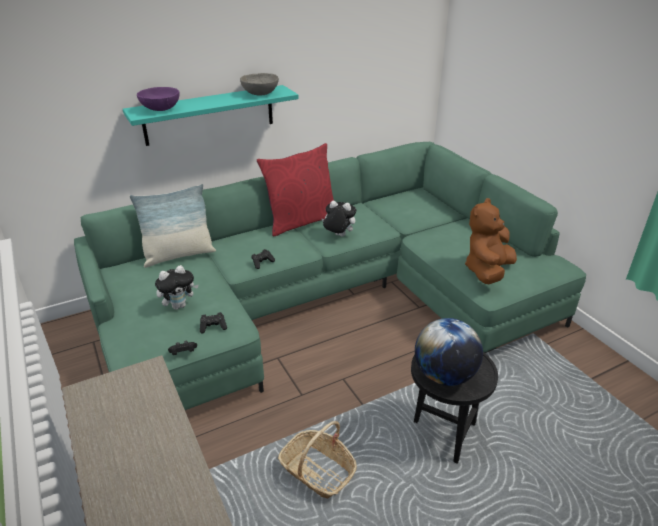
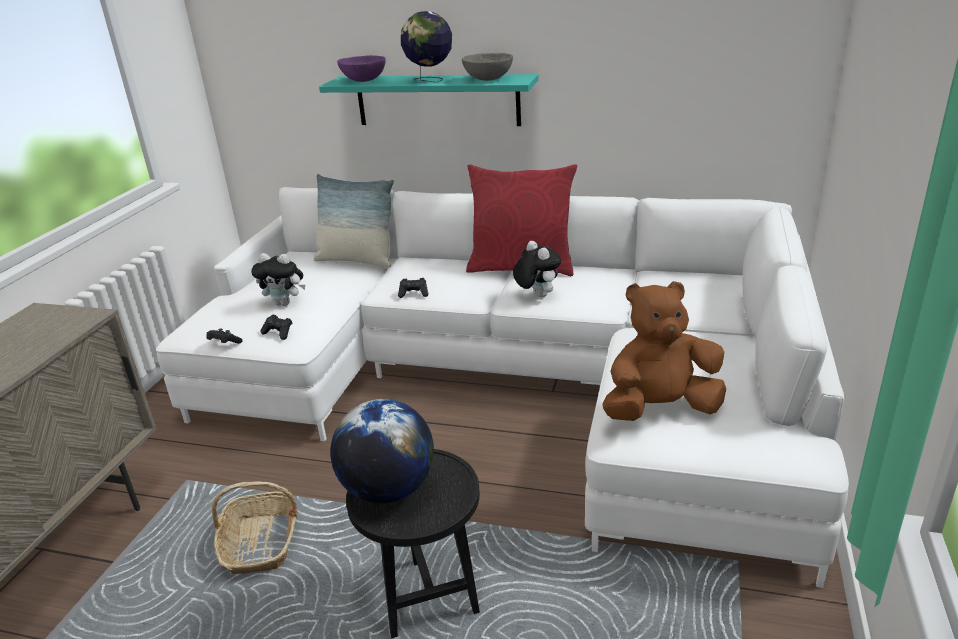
camera: 45 degrees right, 5 degrees down
(218, 101) = (430, 80): none -> globe
(329, 300) = (514, 385): green sofa -> white sofa

